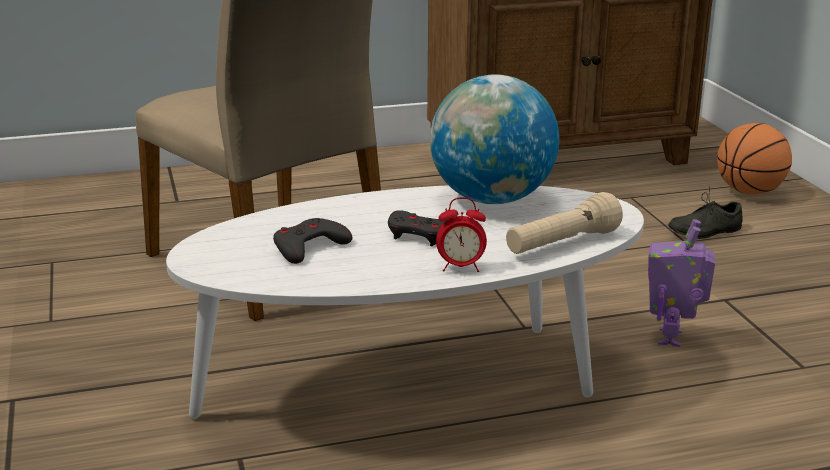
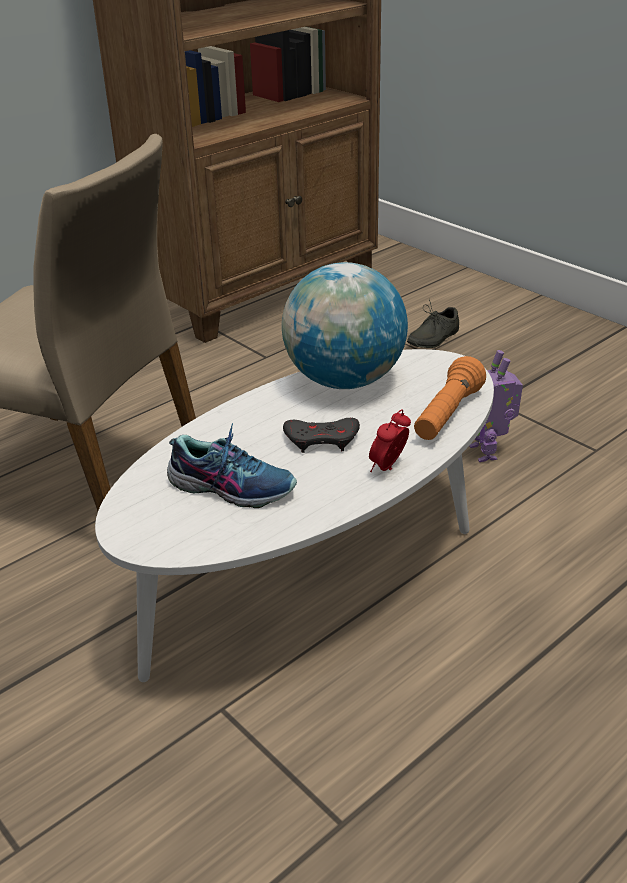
camera: 25 degrees left, 10 degrees up
(309, 247) = (232, 486): grey game controller -> shoe
(460, 267) = (388, 468): alarm clock -> alarm clock turned 150 degrees clockwise
(562, 244) = (447, 415): beige flashlight -> orange flashlight
(749, 192) = (438, 290): basketball -> none

